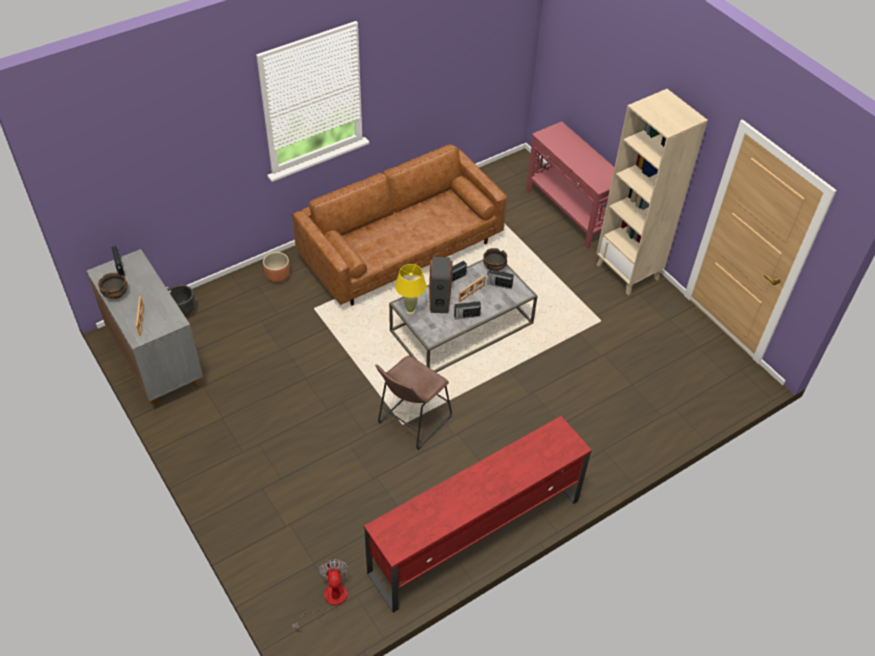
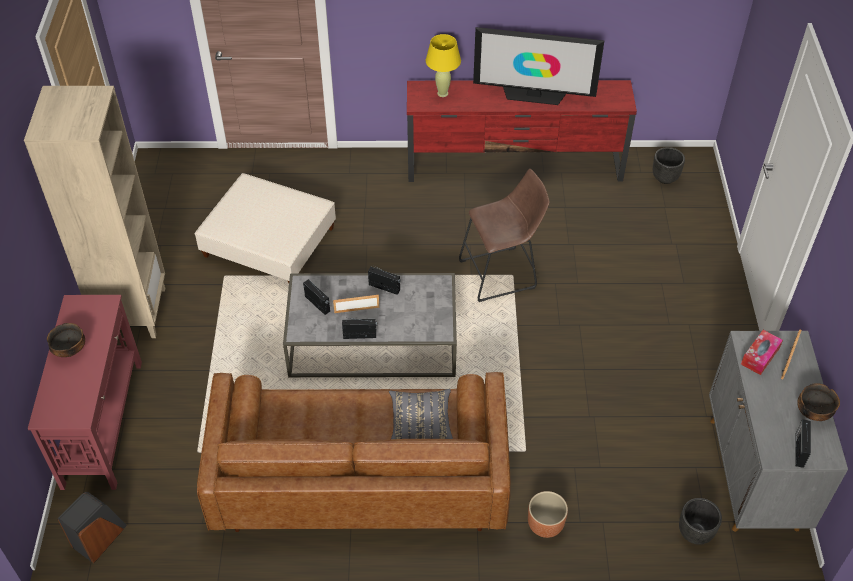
camera: 145 degrees left, 0 degrees up
(162, 315) = (760, 356): none -> tissue box
(329, 601) = (665, 178): fan -> black planter
(374, 246) = (420, 423): none -> grey pillow
(410, 310) = (439, 323): yellow table lamp -> yellow table lamp (442, 93)
(439, 299) = (397, 319): speaker -> speaker (99, 537)
(469, 493) = (533, 95): none -> television
(494, 267) = (302, 327): bowl -> bowl (70, 350)
(599, 359) = (269, 242): none -> beige ottoman

